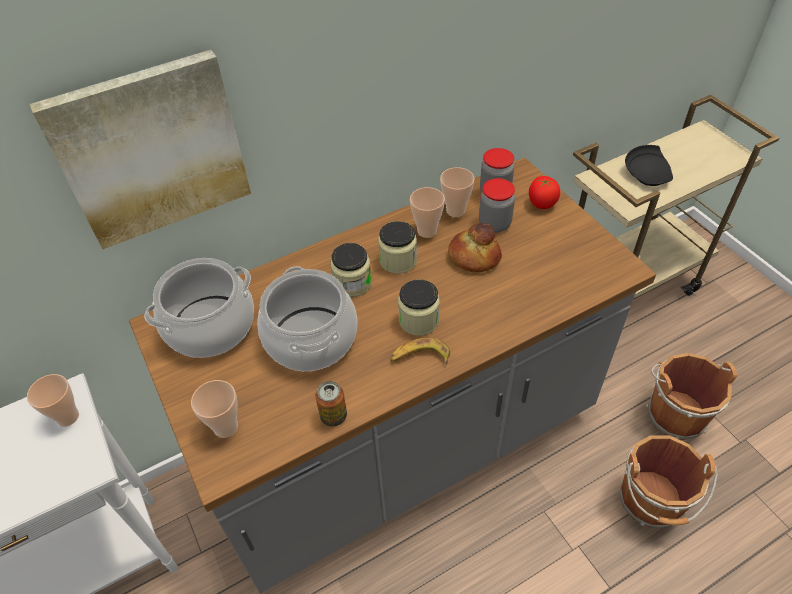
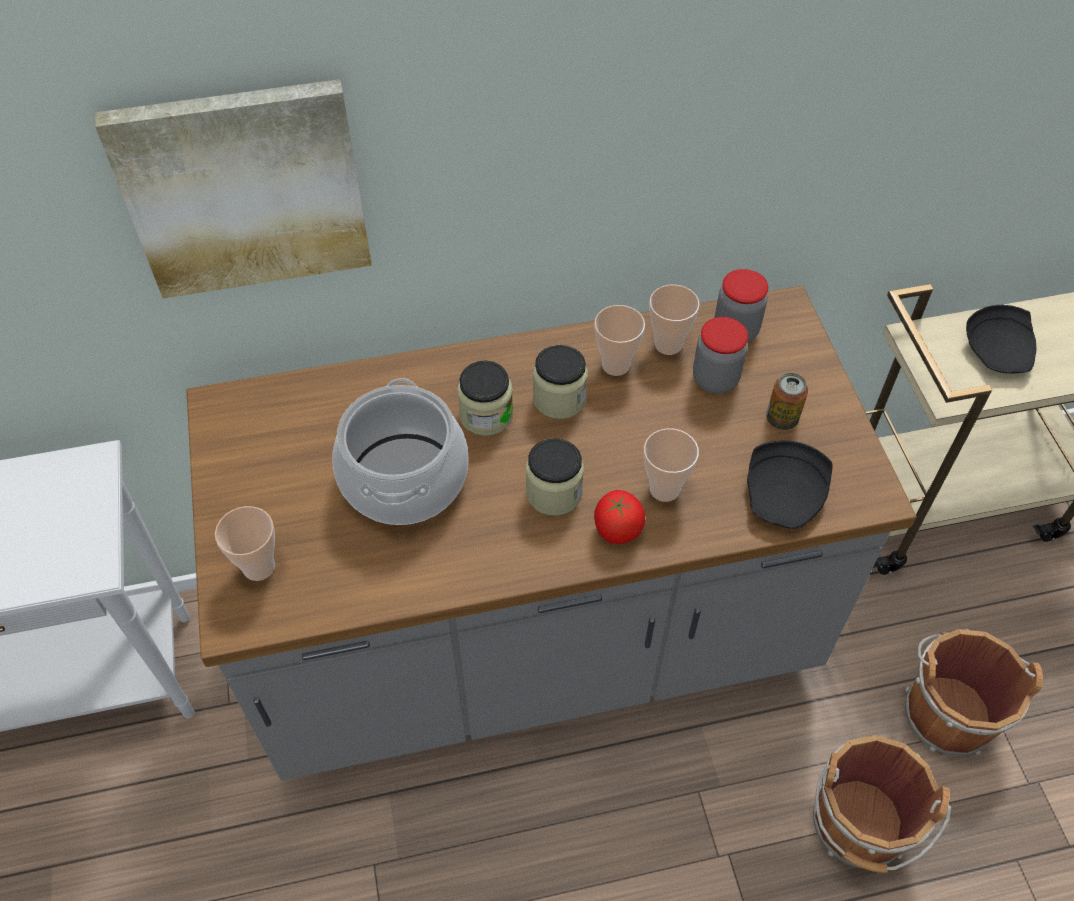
camera: 15 degrees right, 5 degrees up
(67, 417) = (85, 493): cup -> cup (664, 489)
(210, 325) = (284, 425): cooking pot -> none
(333, 416) = (395, 592): can -> can (782, 419)
(420, 357) = (535, 545): banana -> none
(473, 257) = (665, 421): bread -> none
(541, 204) = (796, 366): tomato -> tomato (617, 530)
(570, 283) = (785, 496): none -> black plate

